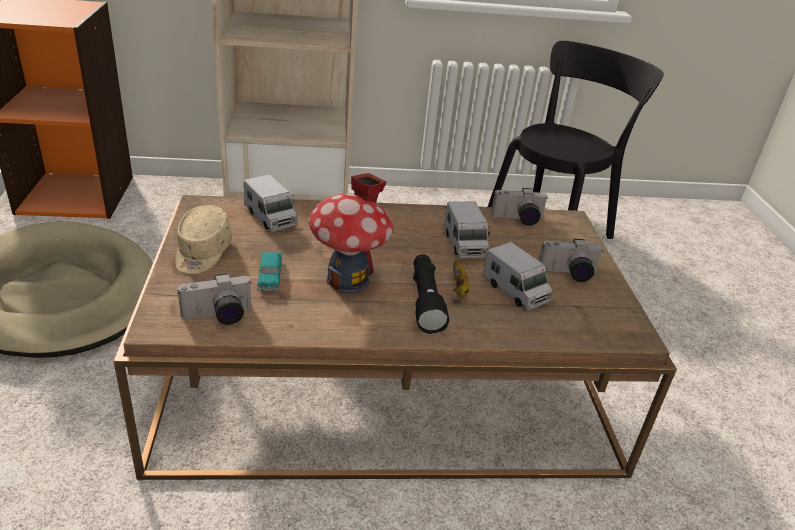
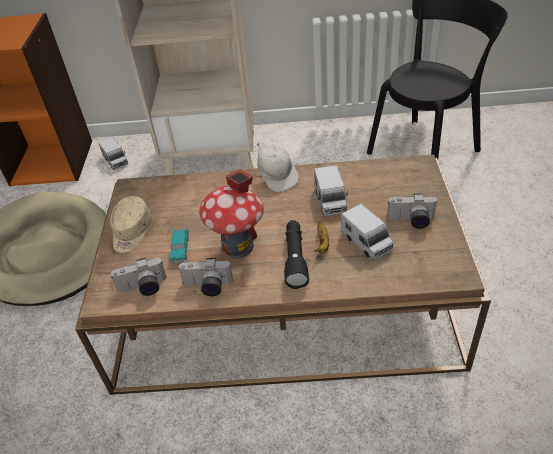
camera: 10 degrees right, 10 degrees up
(270, 217) = (182, 193): toy truck -> toy truck (115, 161)
(394, 213) = (277, 176): none -> white cap
(518, 220) = (376, 171): camera -> camera (207, 287)

